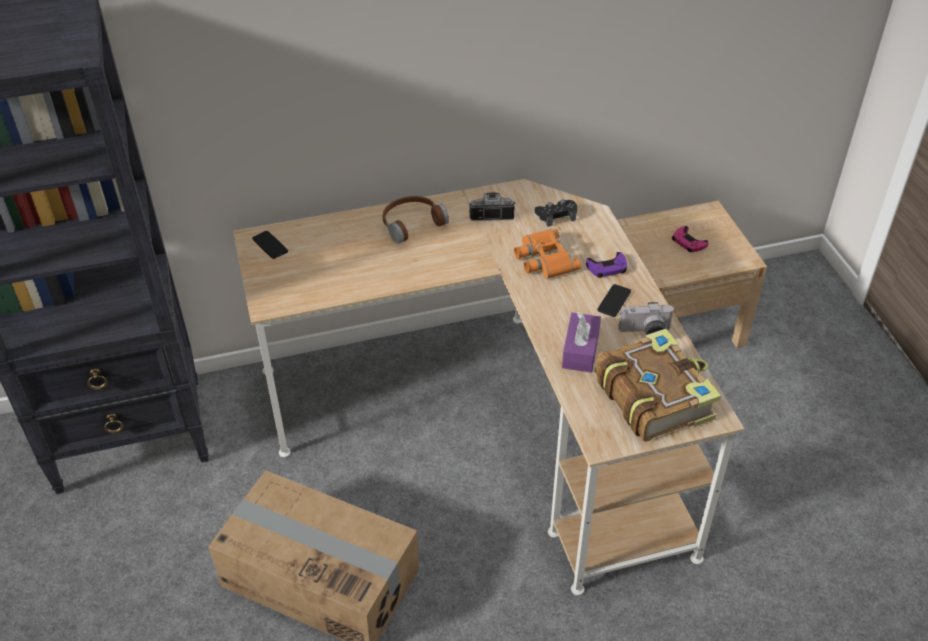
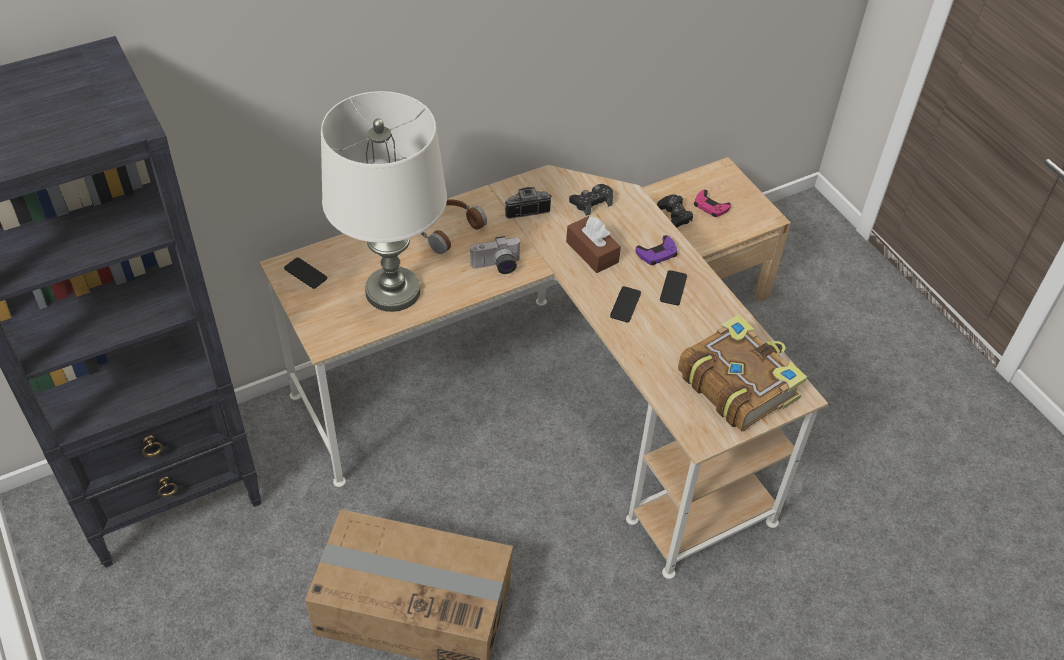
camera: 15 degrees left, 5 degrees up
(343, 270) = (392, 291): none -> white table lamp
(543, 259) = (592, 252): orange binoculars -> brown tissue box
(562, 309) = (625, 304): none -> phone
(580, 350) = (655, 346): purple tissue box -> none
(645, 333) = (712, 318): camera -> camera (497, 267)
(649, 246) = (674, 215): none -> black game controller

